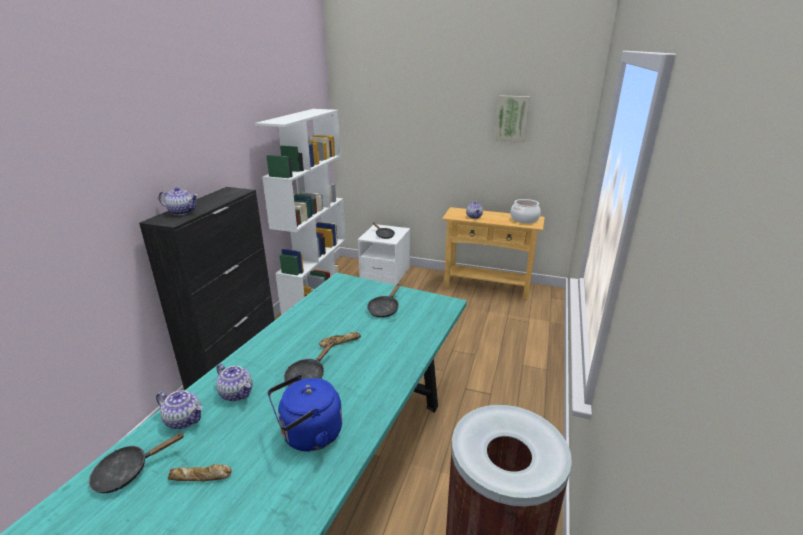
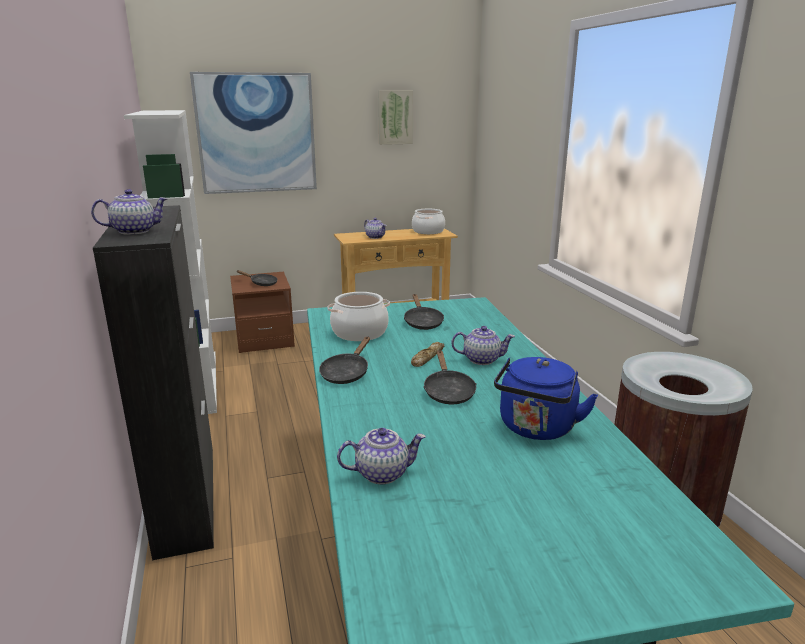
camera: 35 degrees left, 5 degrees down
(128, 472) = (407, 539): black frying pan -> black frying pan (346, 373)
(201, 477) = (497, 501): bread -> none
(237, 393) = (399, 430): teapot -> teapot (482, 359)
(333, 304) = (359, 333): none -> cooking pot
(385, 274) = (264, 339): white nightstand -> brown nightstand
(401, 125) = (256, 133): none -> picture

